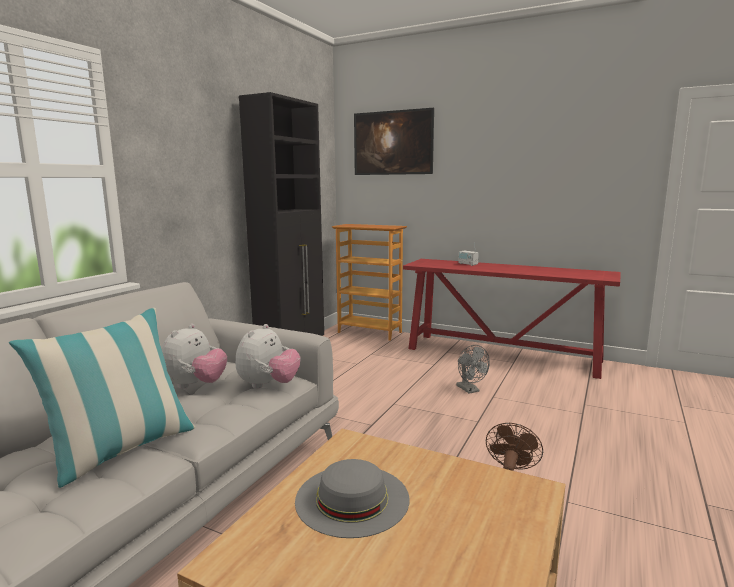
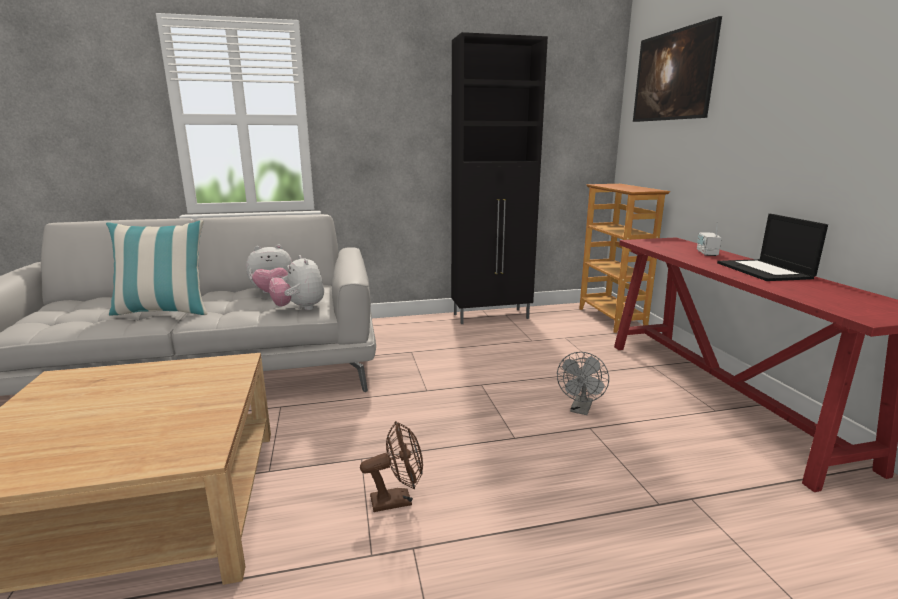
camera: 50 degrees right, 5 degrees up
(268, 385) = (299, 308): plush toy -> plush toy turned 75 degrees clockwise
(352, 498) = (146, 387): grey hat -> none
(518, 268) = (765, 271): none -> laptop

